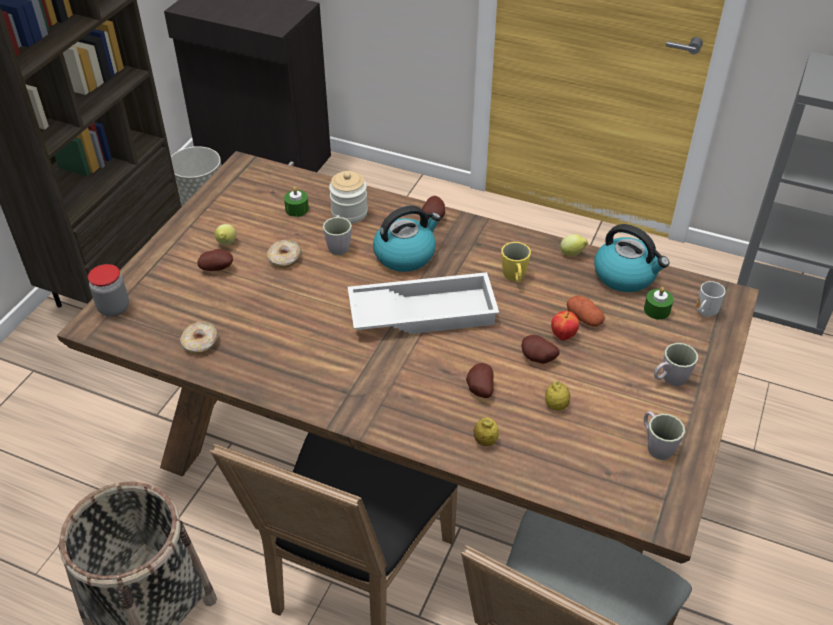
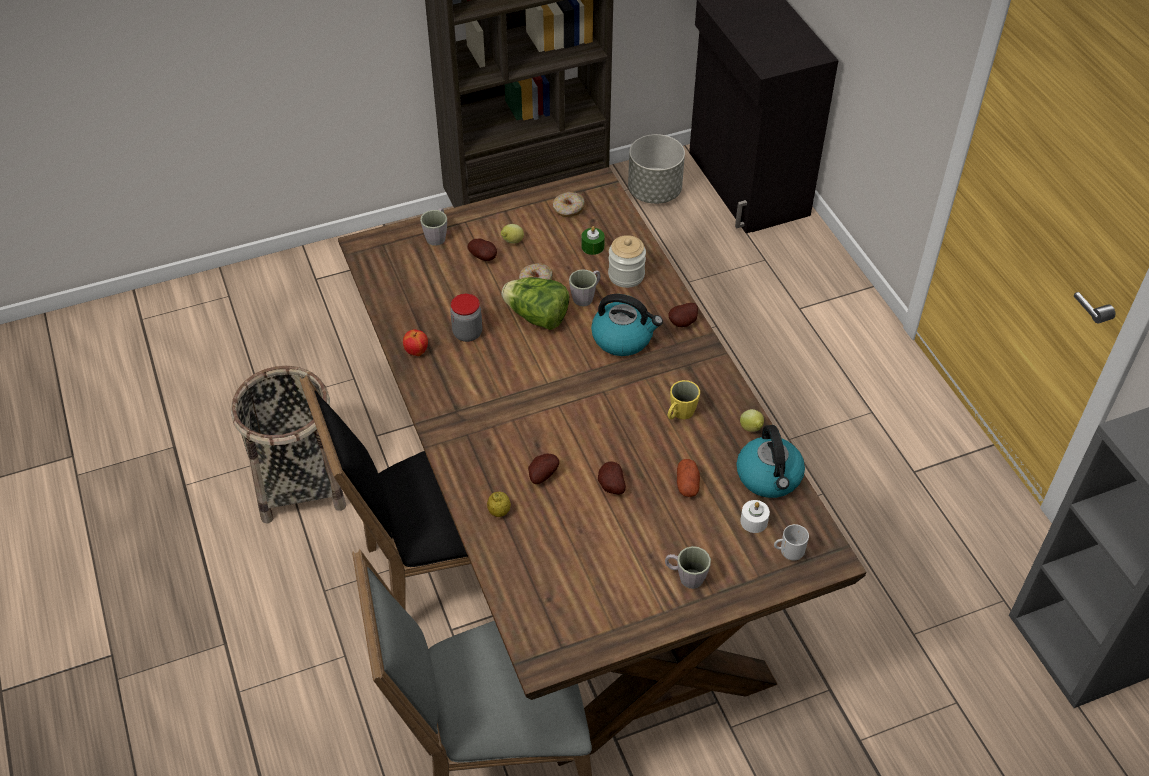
camera: 45 degrees right, 5 degrees up
(114, 308) = (389, 242): jar -> jar (467, 333)
(200, 343) = (410, 306): donut -> donut (568, 209)
(320, 283) = (537, 317): none -> lettuce
(423, 311) = (579, 391): white tray -> none
(556, 406) = (577, 528): lemon -> none
(563, 336) = (653, 484): apple -> apple (416, 352)
(656, 445) = (607, 610): grey mug -> grey mug (437, 235)
(657, 310) = (754, 521): green candle -> white candle

